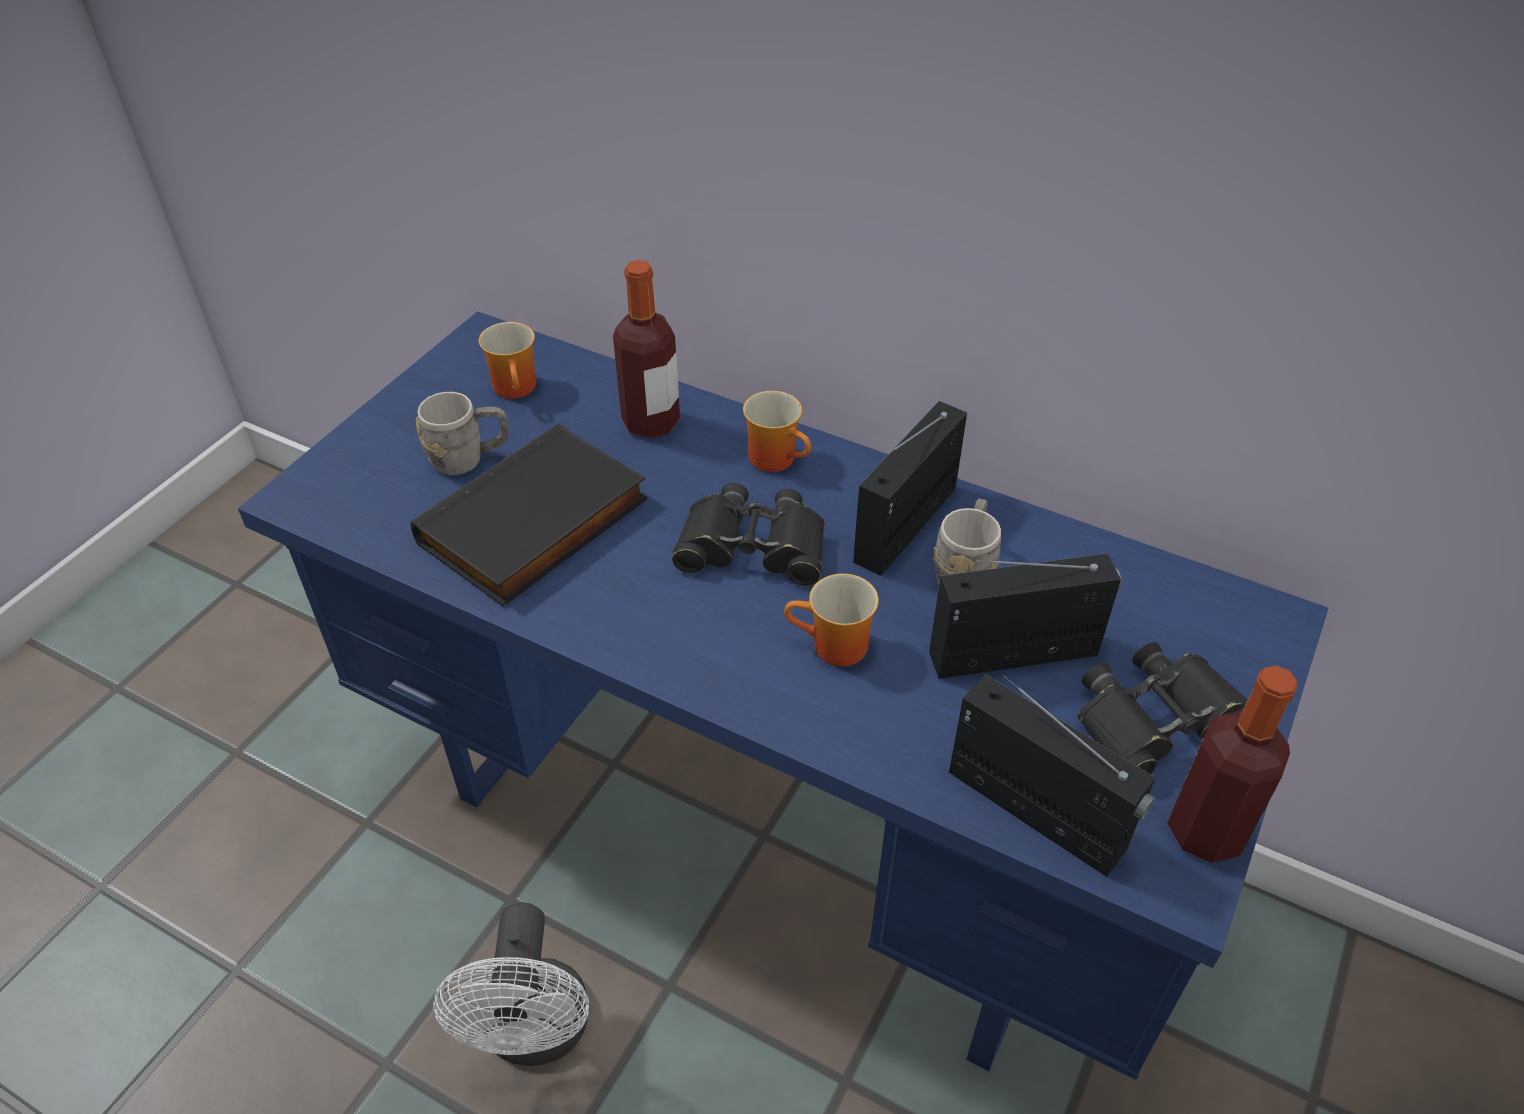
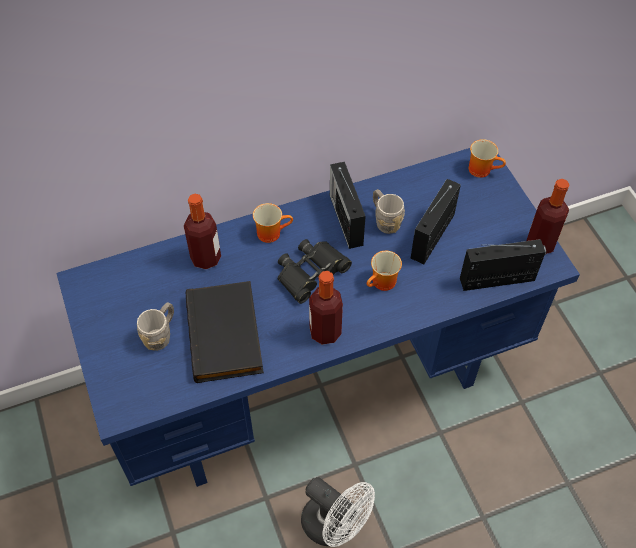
camera: 50 degrees left, 10 degrees up
(519, 388) = (132, 290): mug -> mug (482, 169)
(655, 633) = (325, 332): none -> bottle
(1156, 722) = (492, 222): black binoculars -> none

